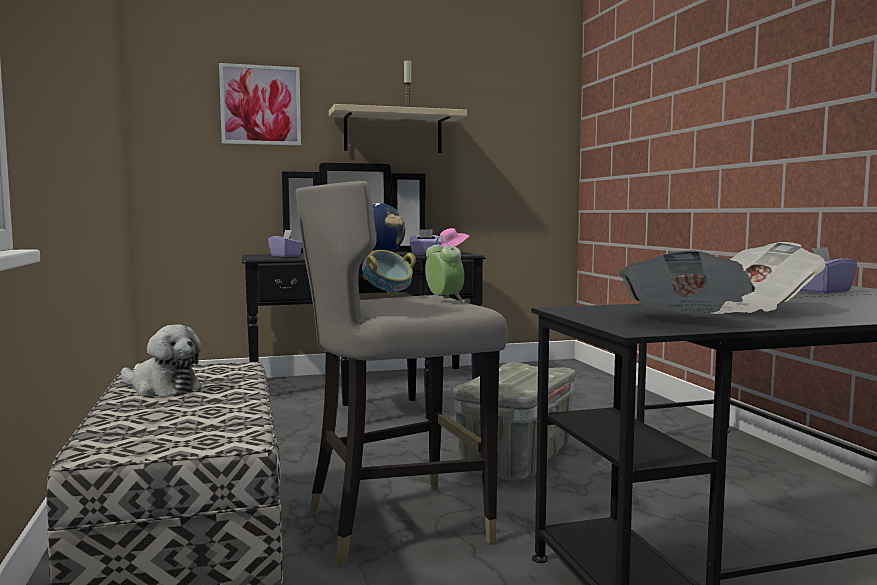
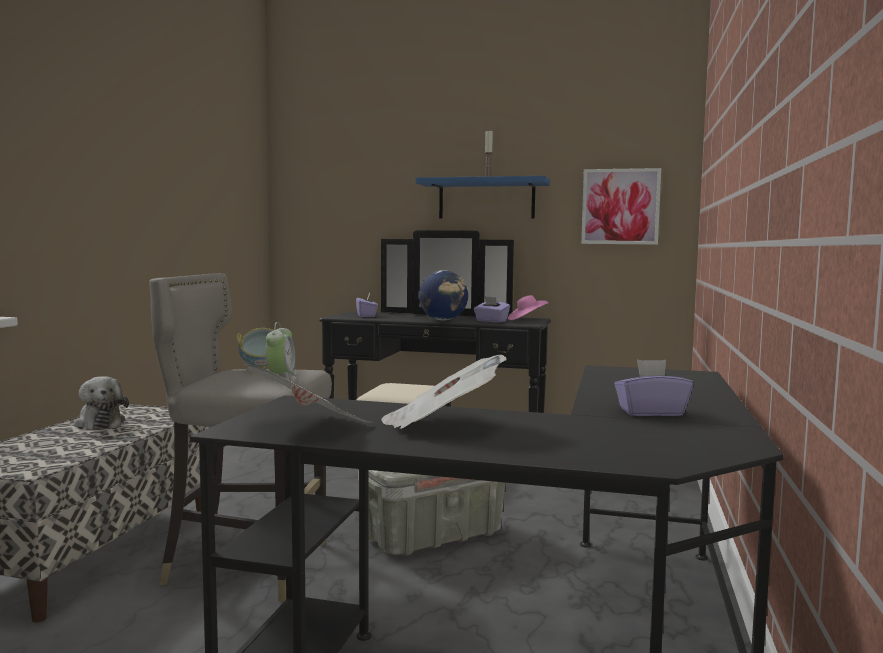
camera: 30 degrees right, 0 degrees up
(260, 105) = (368, 180): picture -> picture (620, 206)
(393, 132) = (486, 199): beige shelf -> blue shelf

